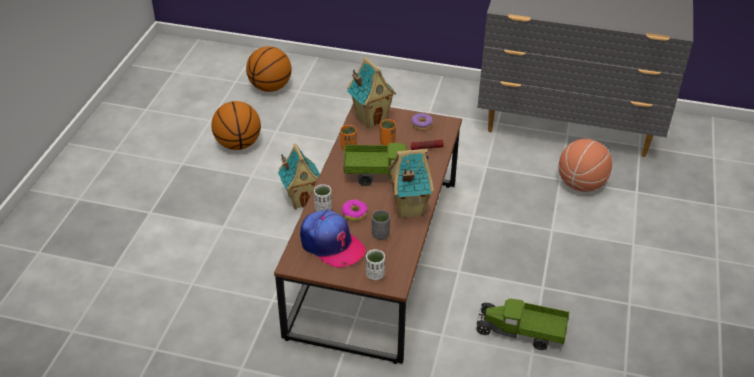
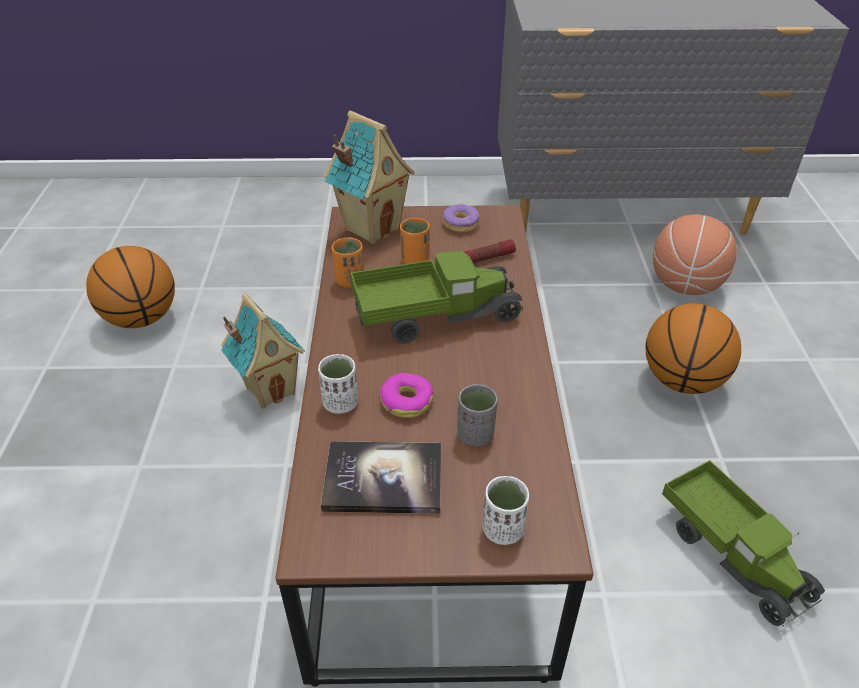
camera: 15 degrees left, 0 degrees up
(270, 87) = (178, 227): basketball -> basketball (682, 380)
(331, 244) = (383, 479): cap -> book
(408, 208) = (504, 371): toy house -> none
(521, 332) = (733, 553): toy truck -> toy truck turned 120 degrees counterclockwise

